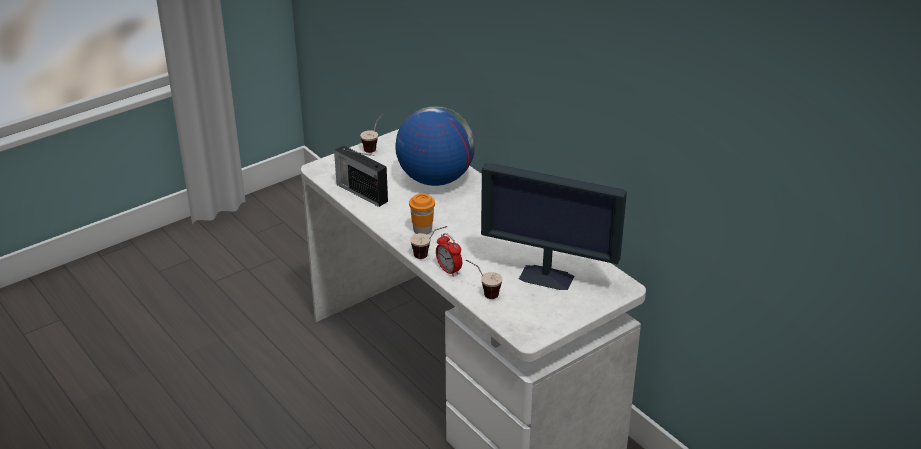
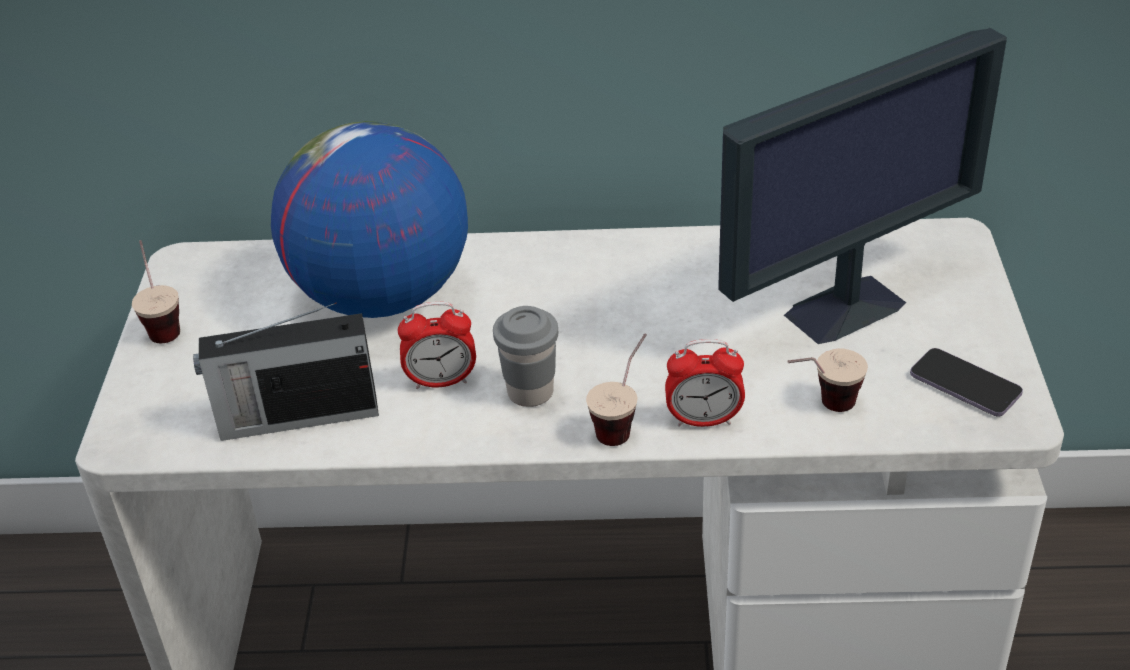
camera: 50 degrees left, 5 degrees up
(408, 210) = (441, 381): none -> alarm clock
(422, 230) = (530, 392): orange cup -> grey cup
(533, 320) = (965, 385): none -> phone

